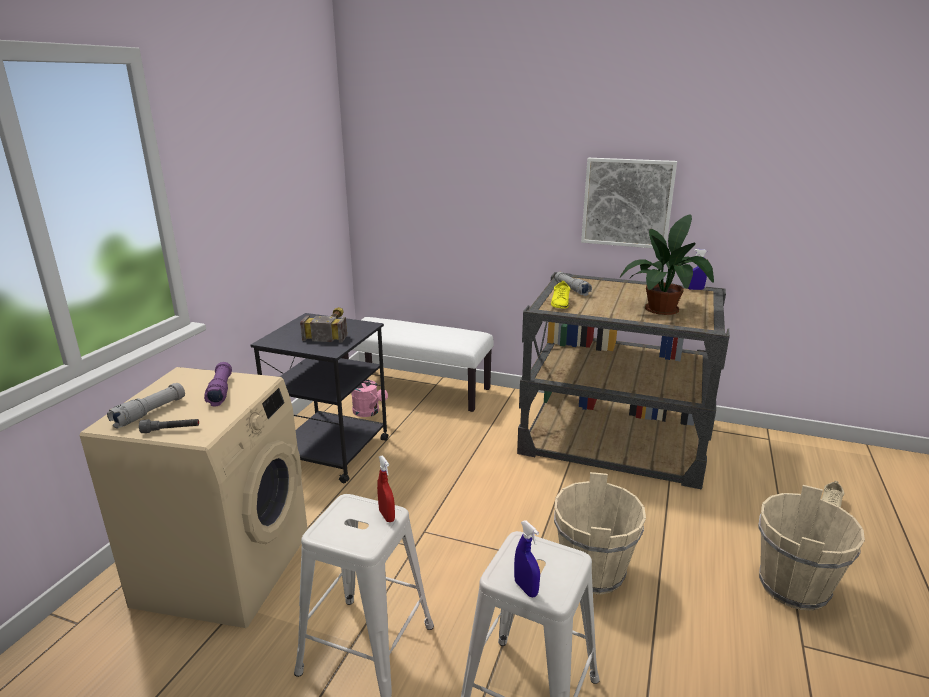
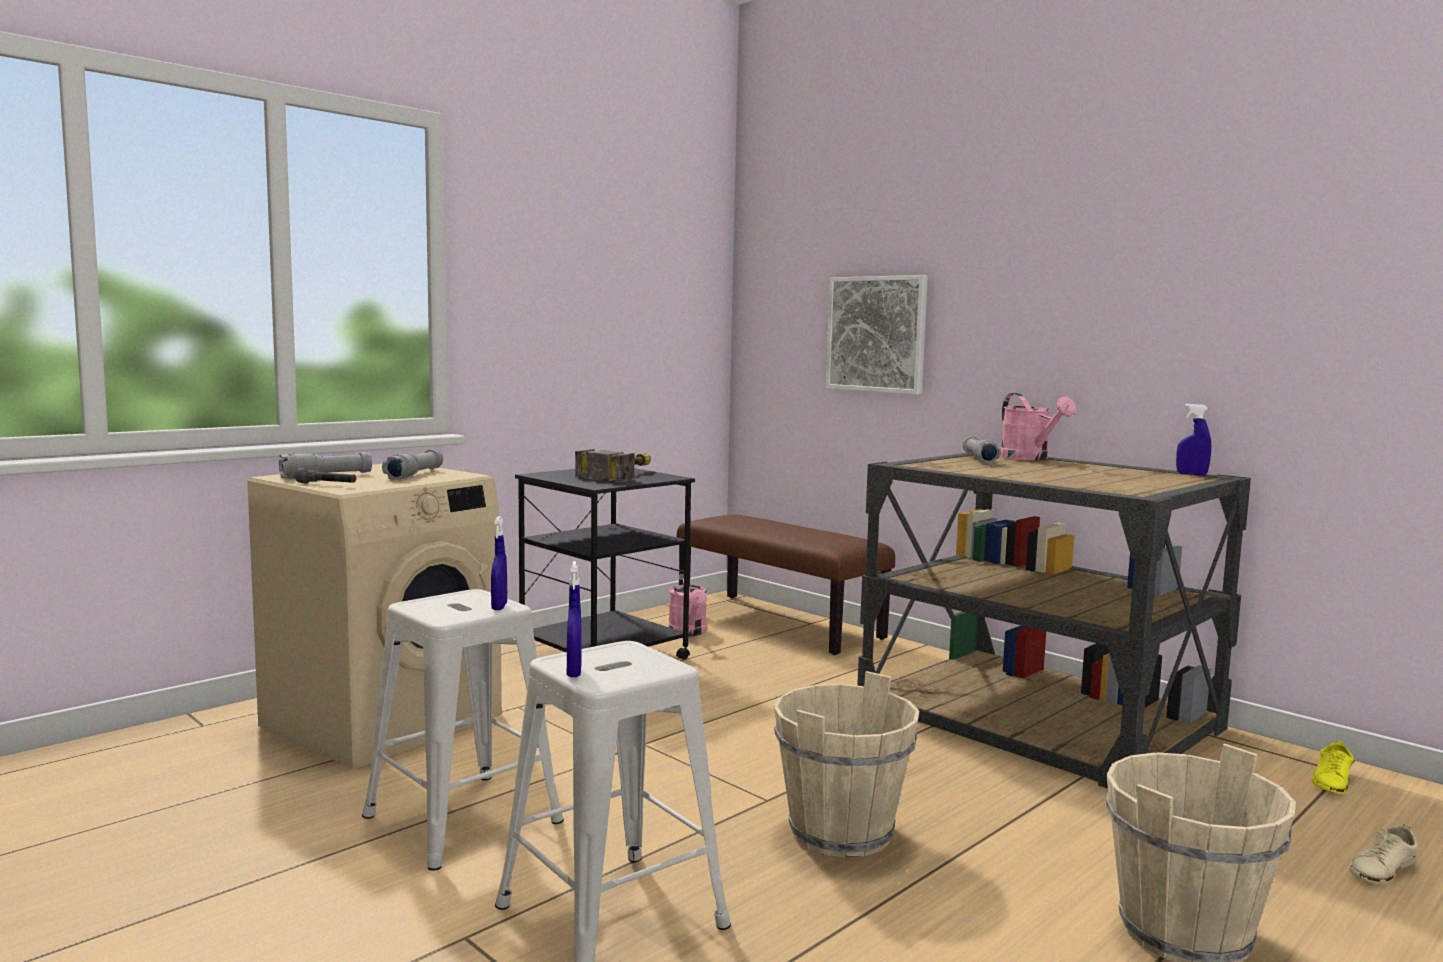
camera: 25 degrees right, 15 degrees down
(221, 391) = (415, 475): purple flashlight -> grey flashlight
(387, 516) = (499, 607): red spray bottle -> blue spray bottle
(418, 389) = (780, 623): white bench -> brown bench
(560, 303) = (937, 464): yellow shoe -> yellow shoe (1331, 781)
(595, 282) = (1030, 458): none -> pink watering can
(627, 203) = (1090, 338): picture -> picture (877, 334)
(665, 309) = (1098, 480): potted plant -> none

